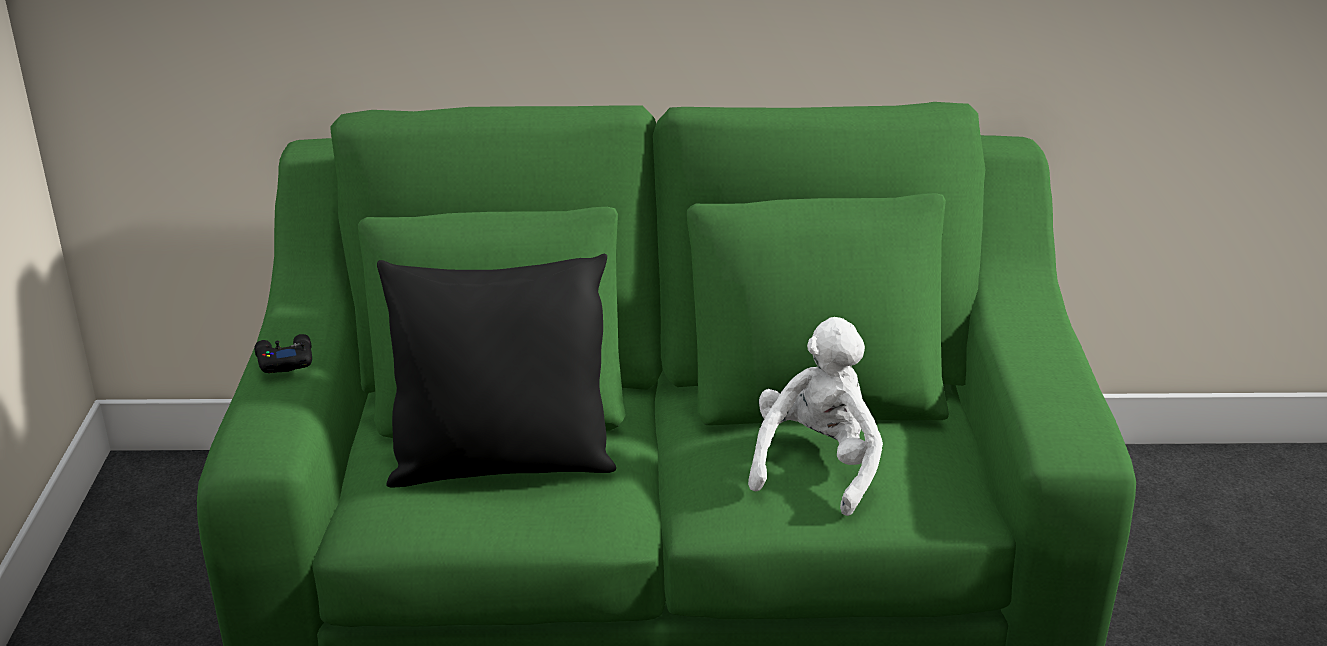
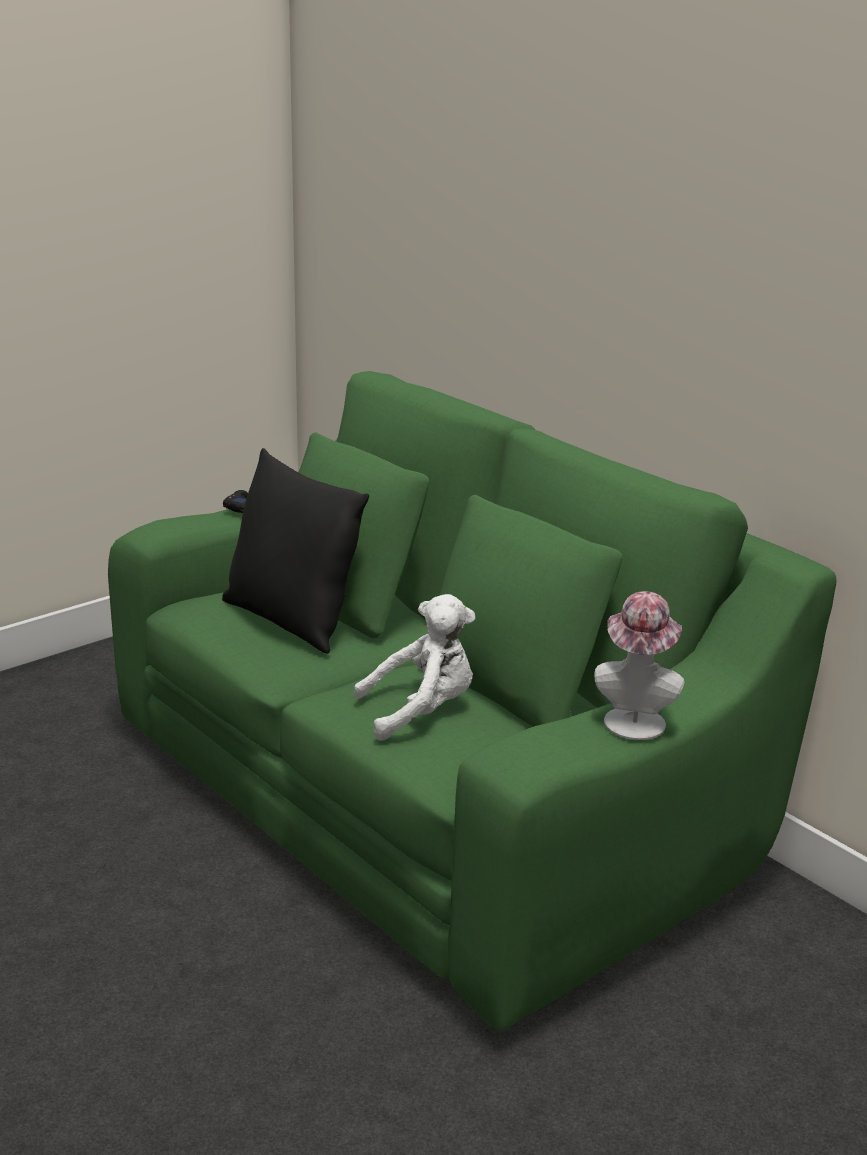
camera: 50 degrees right, 5 degrees down
(1043, 352) = (635, 719): none -> hat

